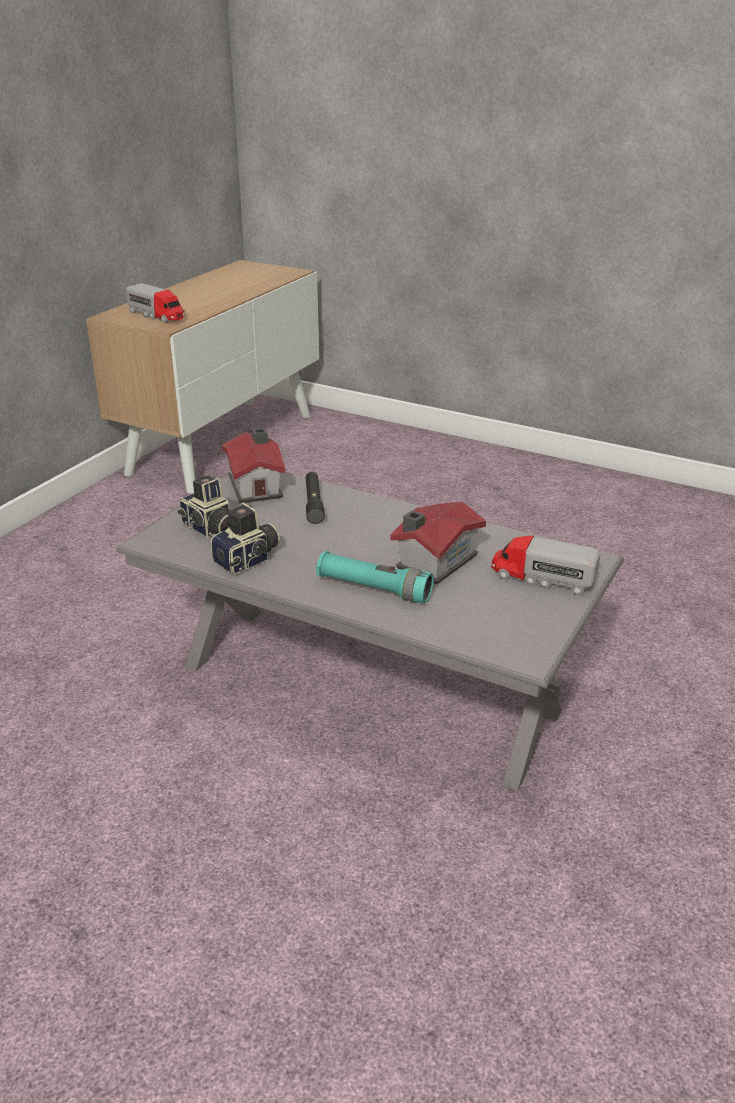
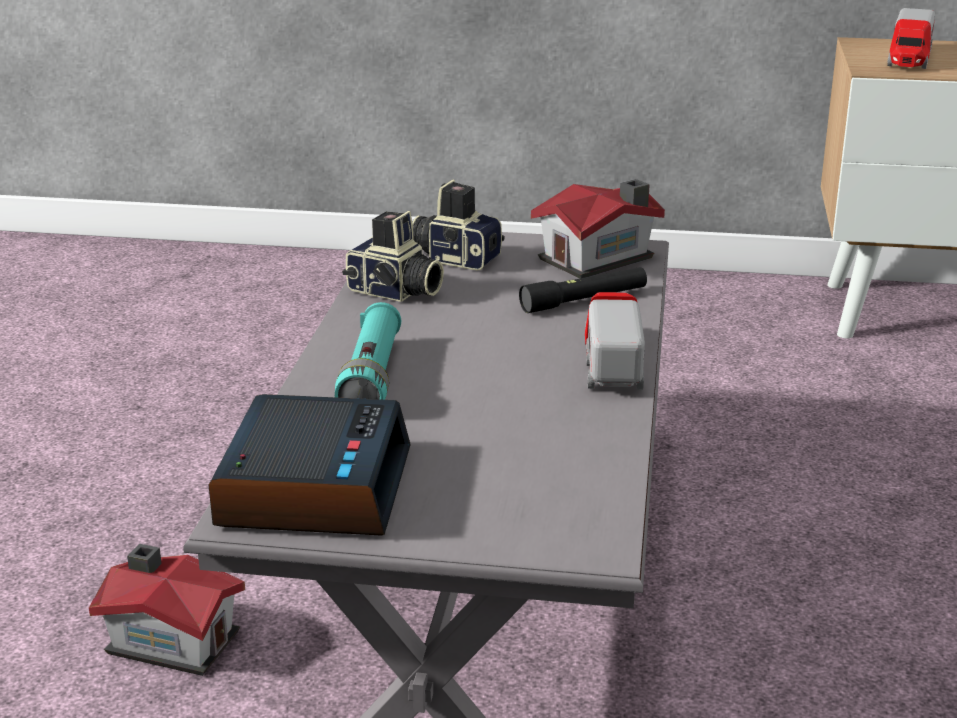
camera: 70 degrees right, 5 degrees down
(210, 529) = (456, 258): camera -> camera turned 90 degrees clockwise
(434, 561) = (480, 408): toy house -> toy house (172, 640)
(501, 629) = (313, 486): none -> alarm clock
(542, 578) = (492, 504): toy truck -> toy truck (612, 362)

